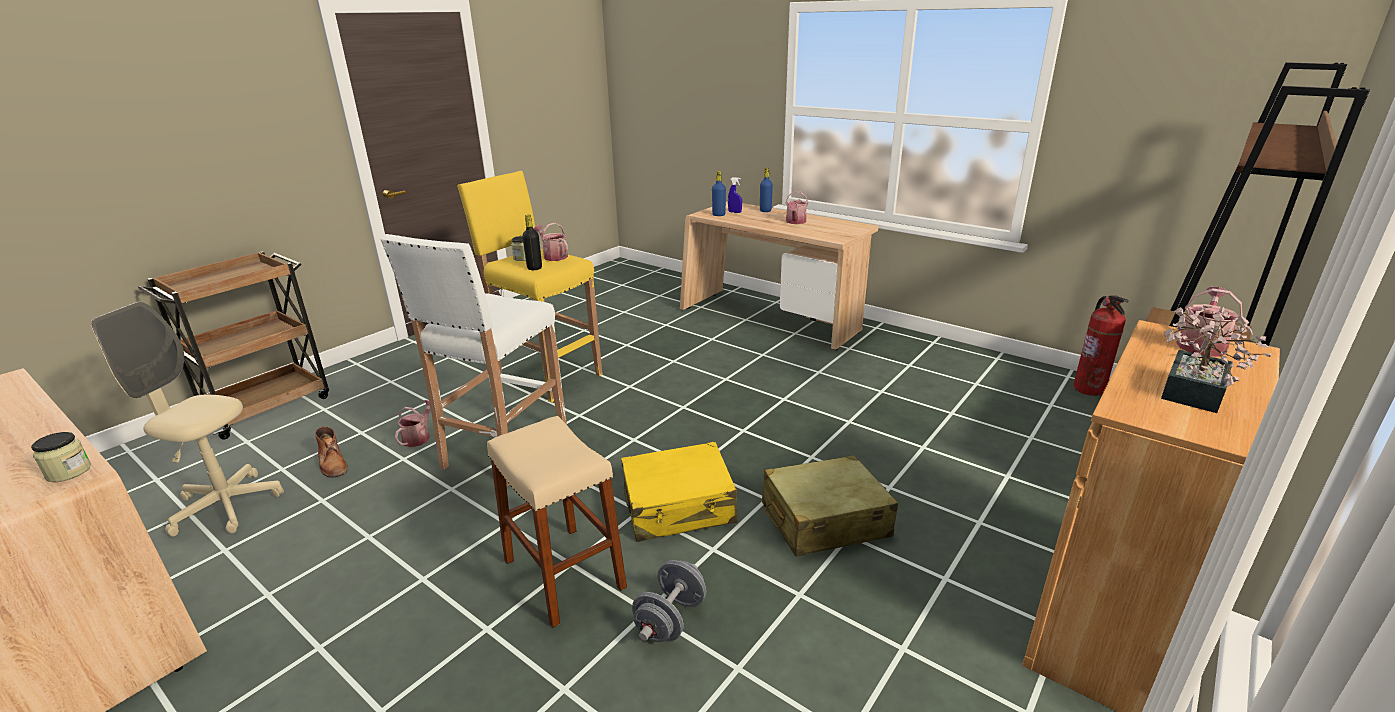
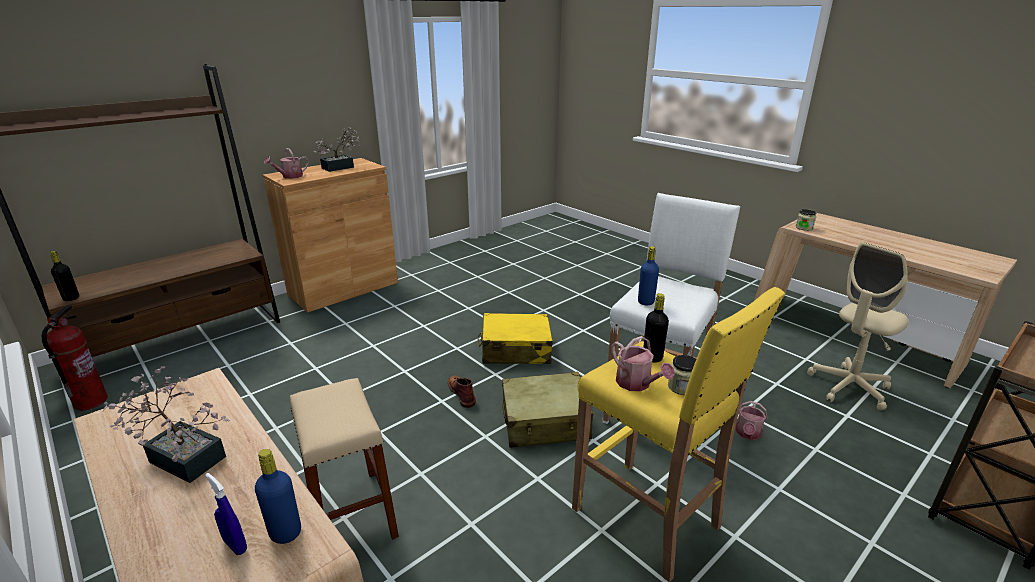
camera: 170 degrees left, 0 degrees up
(226, 506) = (849, 388): beige office chair -> beige office chair turned 120 degrees clockwise
(332, 463) = (805, 415): brown boot -> brown boot (461, 393)
(564, 574) = (586, 326): beige stool -> beige stool (351, 514)
(670, 619) = (533, 306): grey dumbbell -> none
(765, 211) = (159, 540): blue bottle -> blue bottle (646, 302)
(795, 222) = (183, 456): watering can -> potted plant
(824, 520) = (431, 333): beige suitcase -> beige suitcase (545, 422)
(1167, 317) = (71, 298): none -> black bottle

